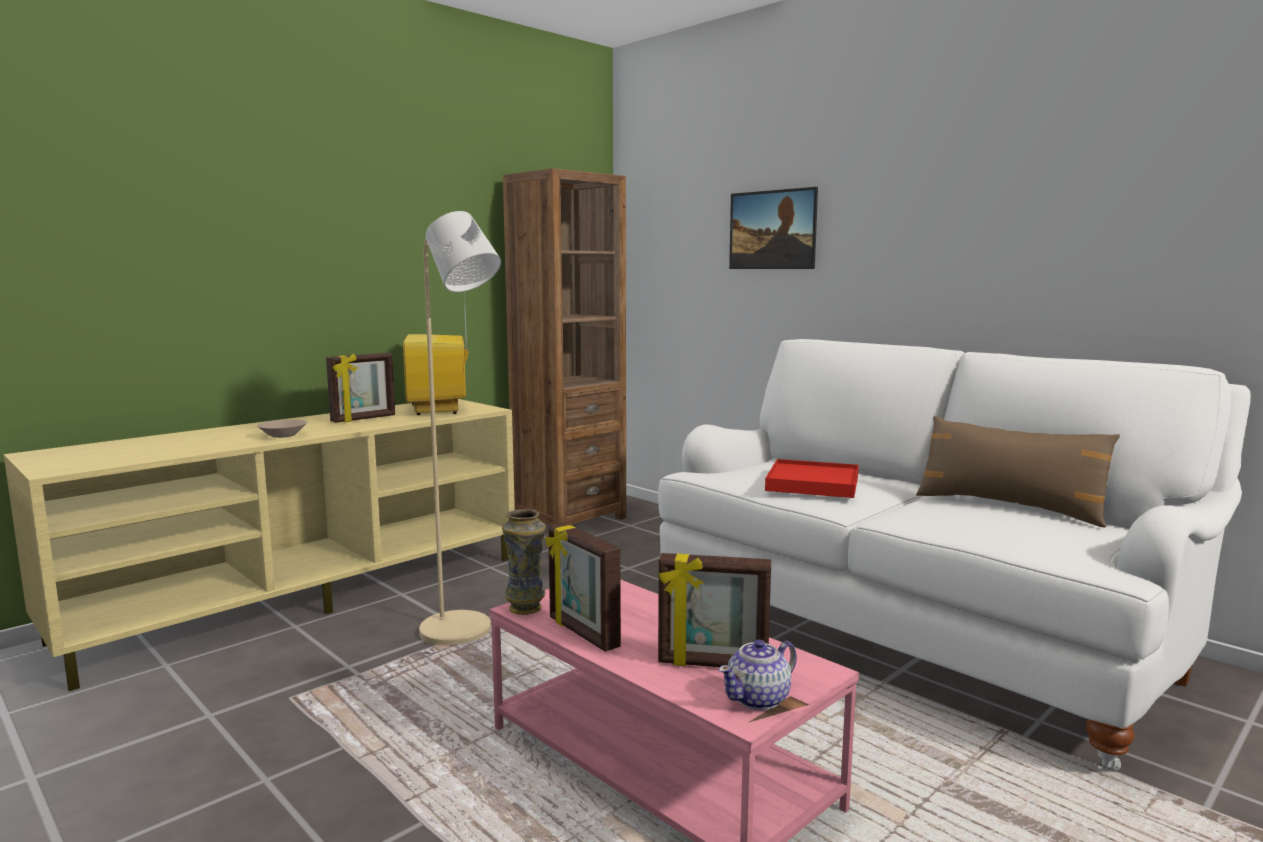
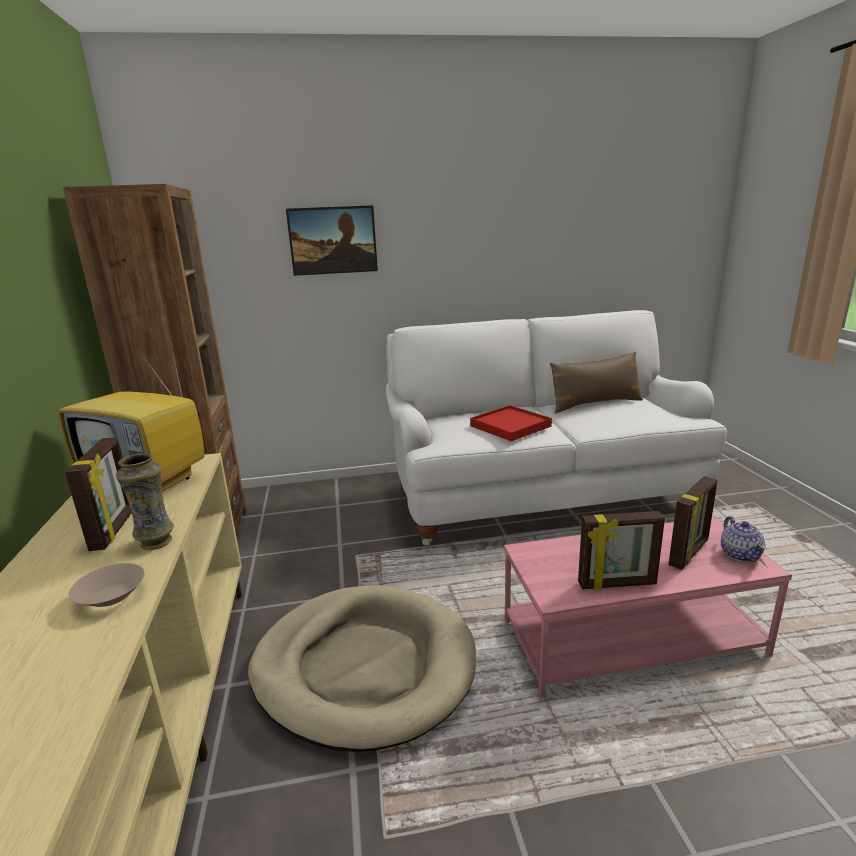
camera: 55 degrees left, 10 degrees up
(465, 634) = (364, 667): beige floor lamp -> beige dog bed
(526, 608) = (554, 595): vase -> vase (156, 542)

